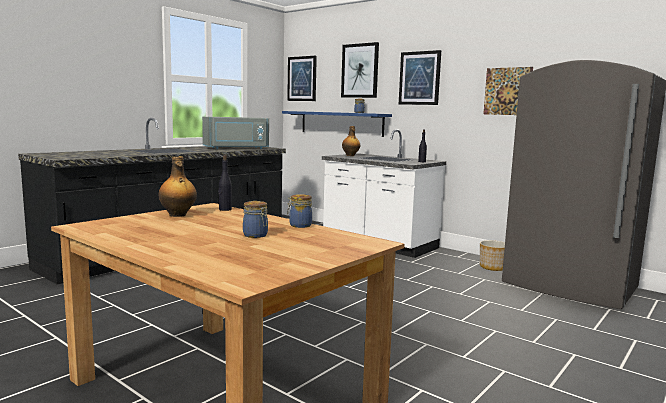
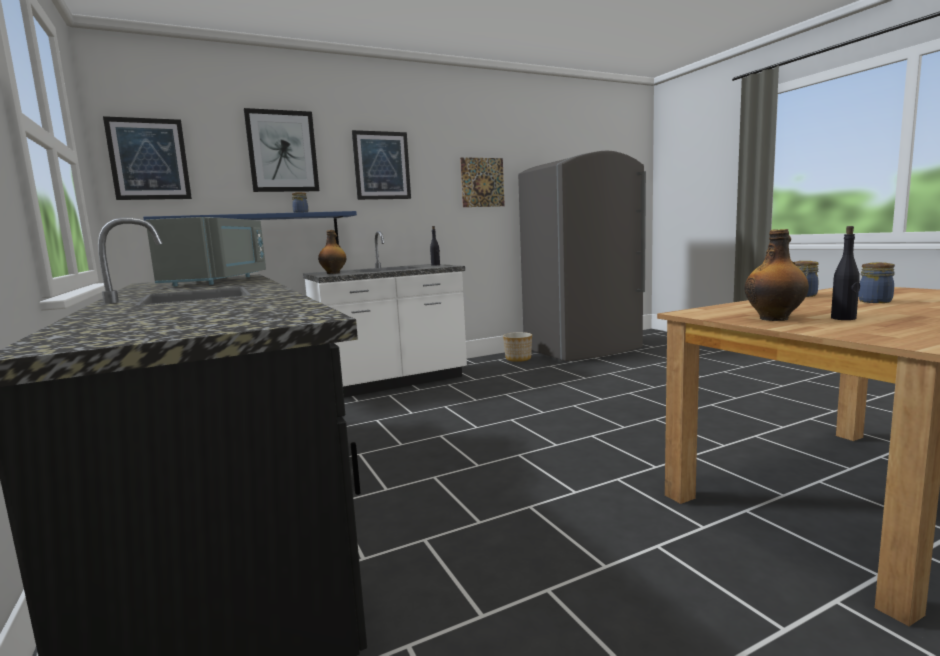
camera: 65 degrees left, 0 degrees up
(225, 209) = (715, 309): black bottle -> black bottle (843, 318)

